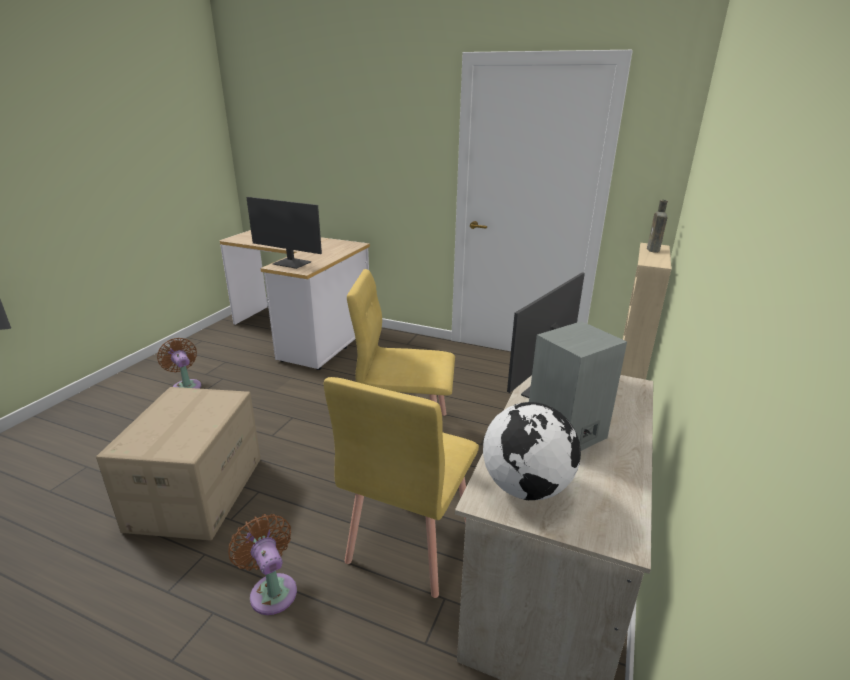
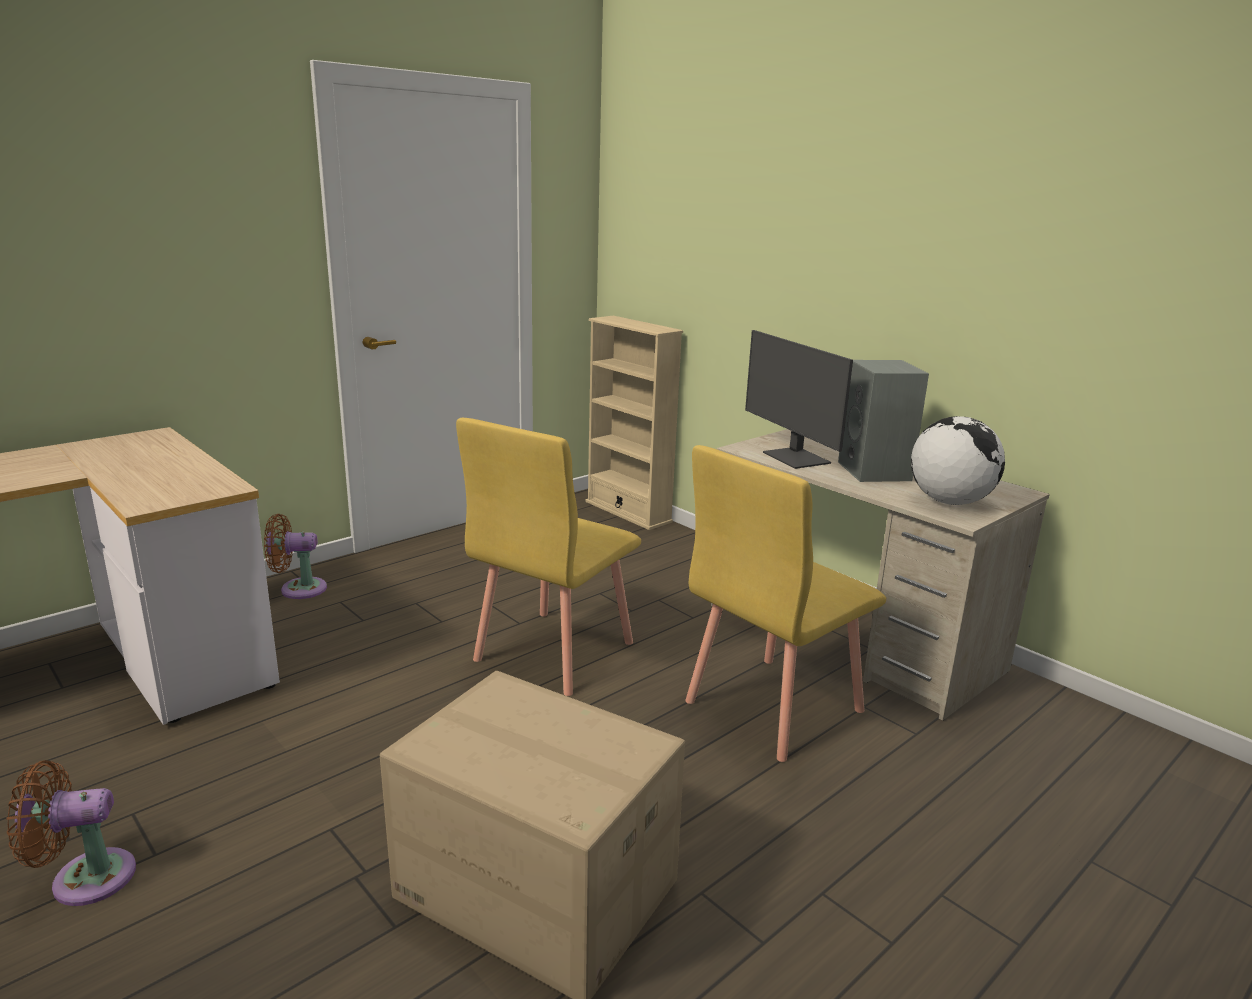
camera: 65 degrees left, 5 degrees down
(272, 590) = (803, 830): brown fan -> brown fan (298, 589)
(291, 263) = (159, 491): monitor -> none
(409, 542) = (772, 706): yellow chair -> yellow chair turned 90 degrees clockwise
(653, 250) = (623, 321): brown bottle -> none

